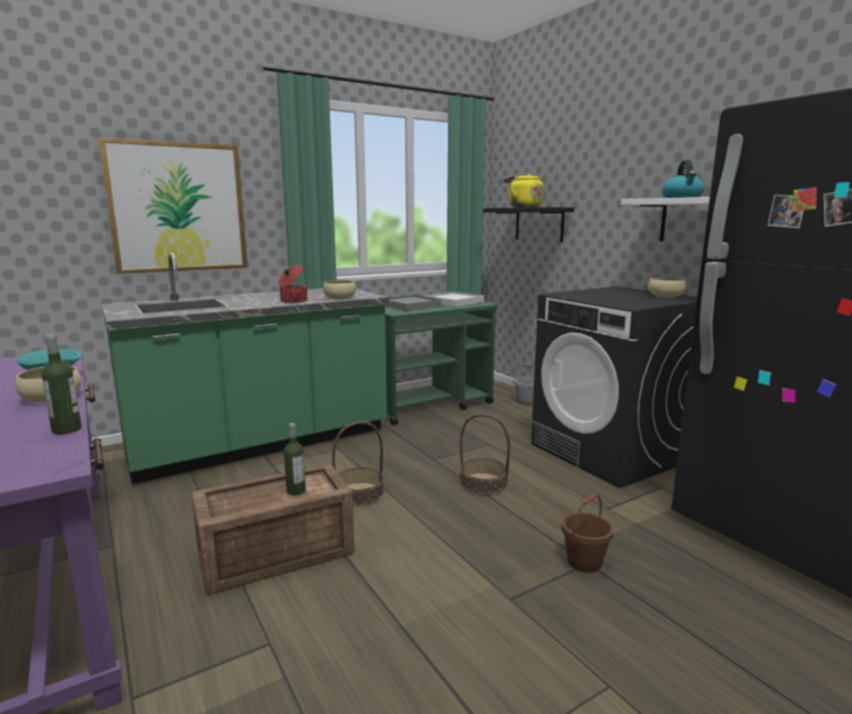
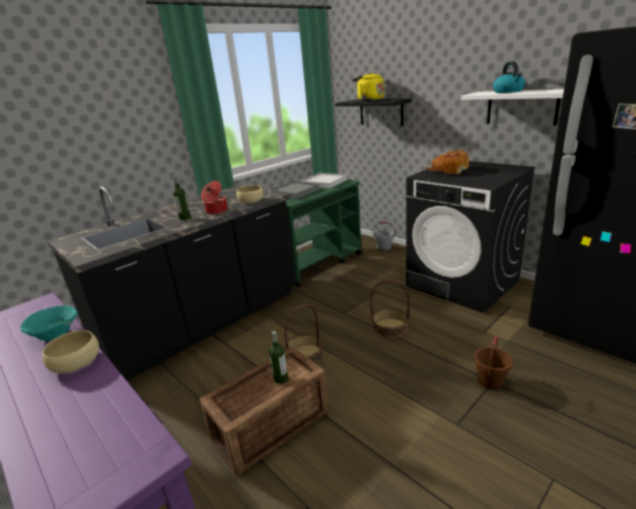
camera: 10 degrees left, 10 degrees up
(67, 429) = (123, 402): bottle -> bottle (185, 218)
(178, 208) = (92, 141): picture -> none
(261, 443) = (205, 323): green counter -> black counter
(598, 293) = (448, 170): none -> bread
(665, 296) = (498, 168): beige bowl -> none

